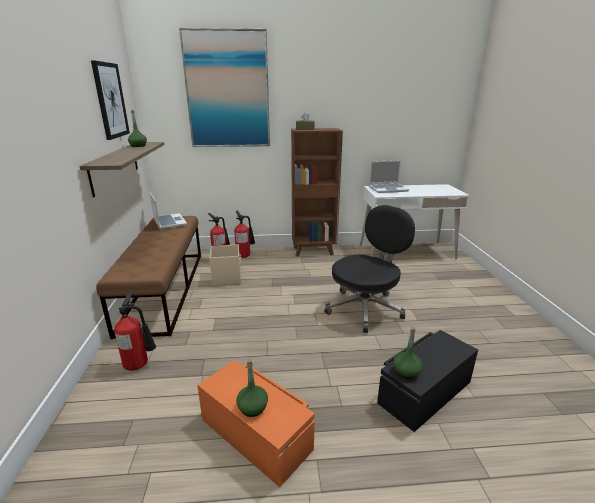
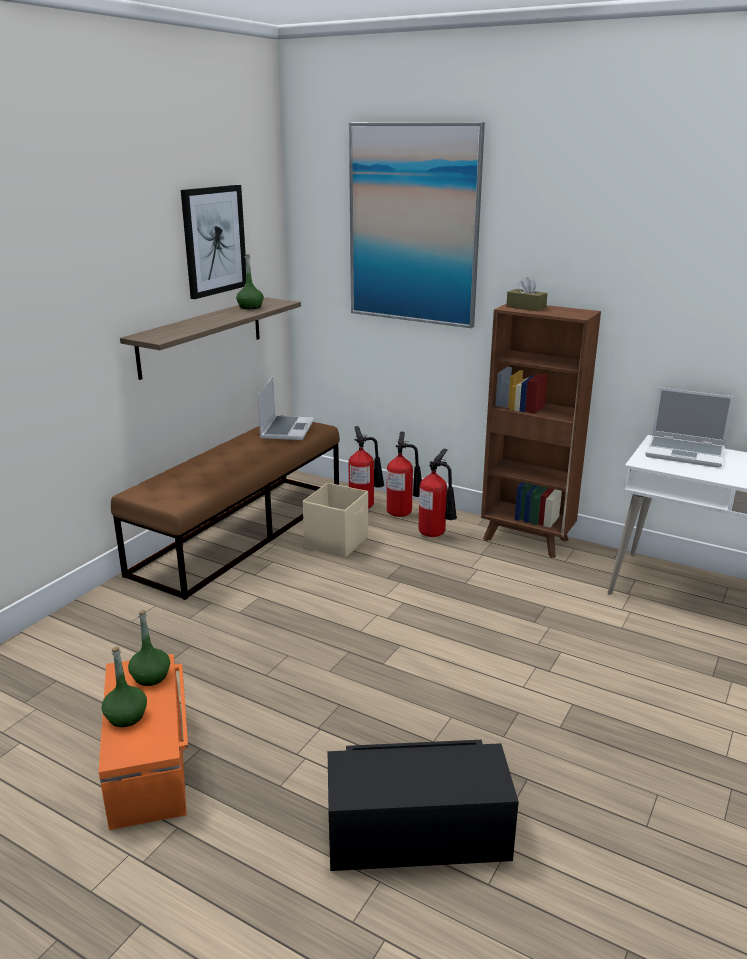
camera: 35 degrees right, 0 degrees up
(140, 364) = (121, 621): fire extinguisher -> fire extinguisher (436, 534)
(365, 308) = (491, 670): black office chair -> none
(406, 372) = (355, 772): green bottle -> green bottle (150, 676)

